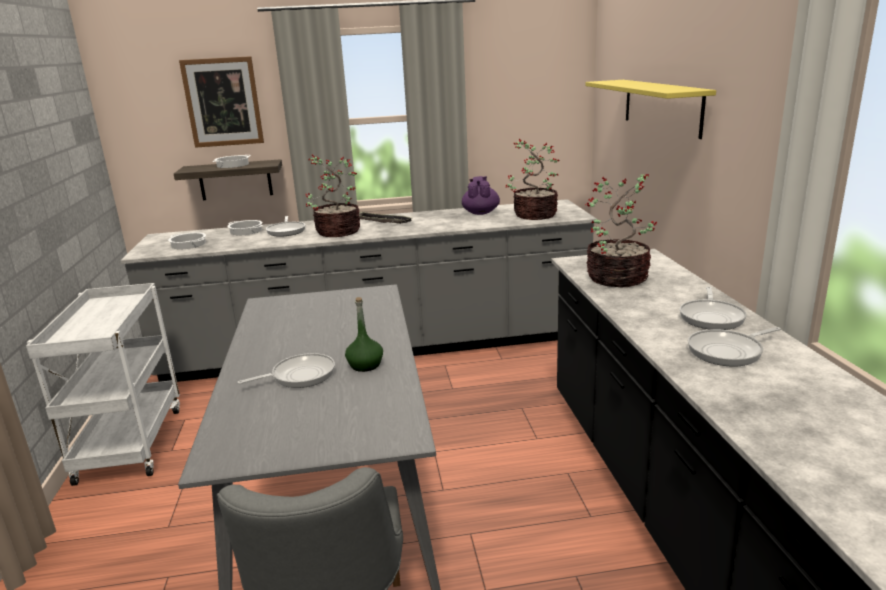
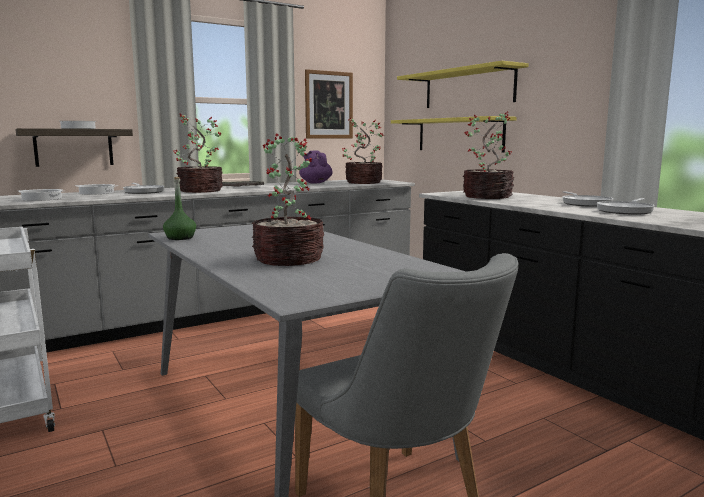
camera: 25 degrees left, 10 degrees down
(223, 102) = (66, 67): picture -> picture (328, 105)
(299, 376) = (289, 259): frying pan -> potted plant
(365, 365) = (342, 251): green bottle -> green bottle (180, 238)
(651, 164) = (459, 135): none -> yellow shelf

